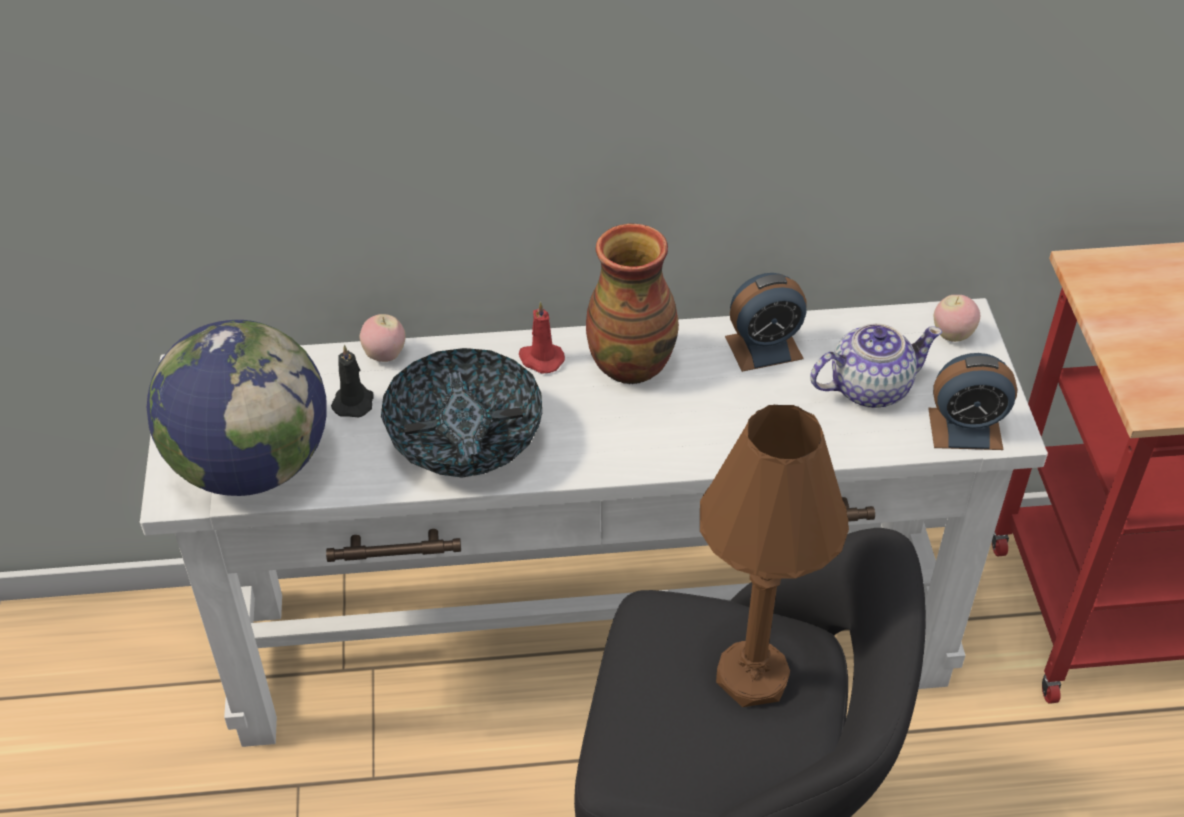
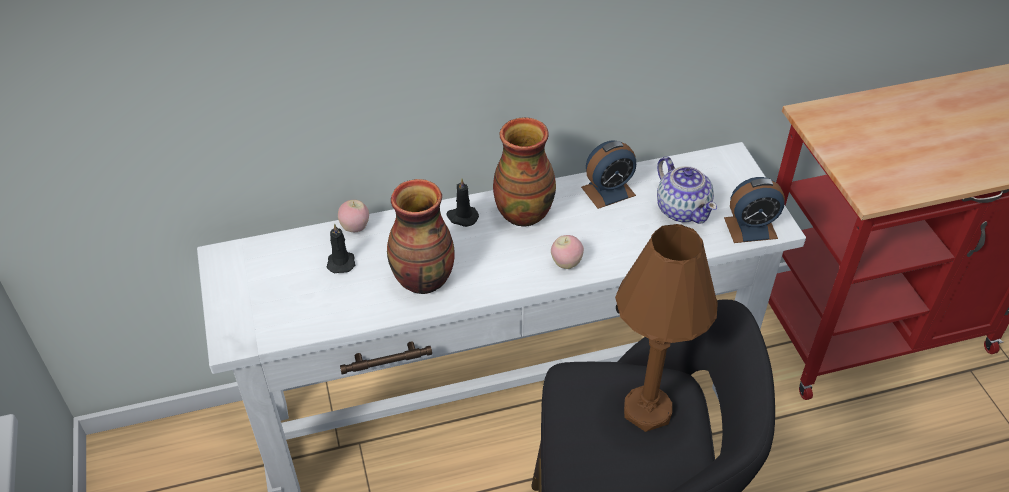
camera: 10 degrees left, 0 degrees up
(251, 466) = (279, 315): globe -> none
(465, 443) = (424, 280): bowl -> vase
(540, 359) = (462, 217): red candle -> black candle
(868, 388) = (682, 209): teapot -> teapot turned 90 degrees clockwise
(952, 335) = (727, 168): apple -> apple (566, 263)

